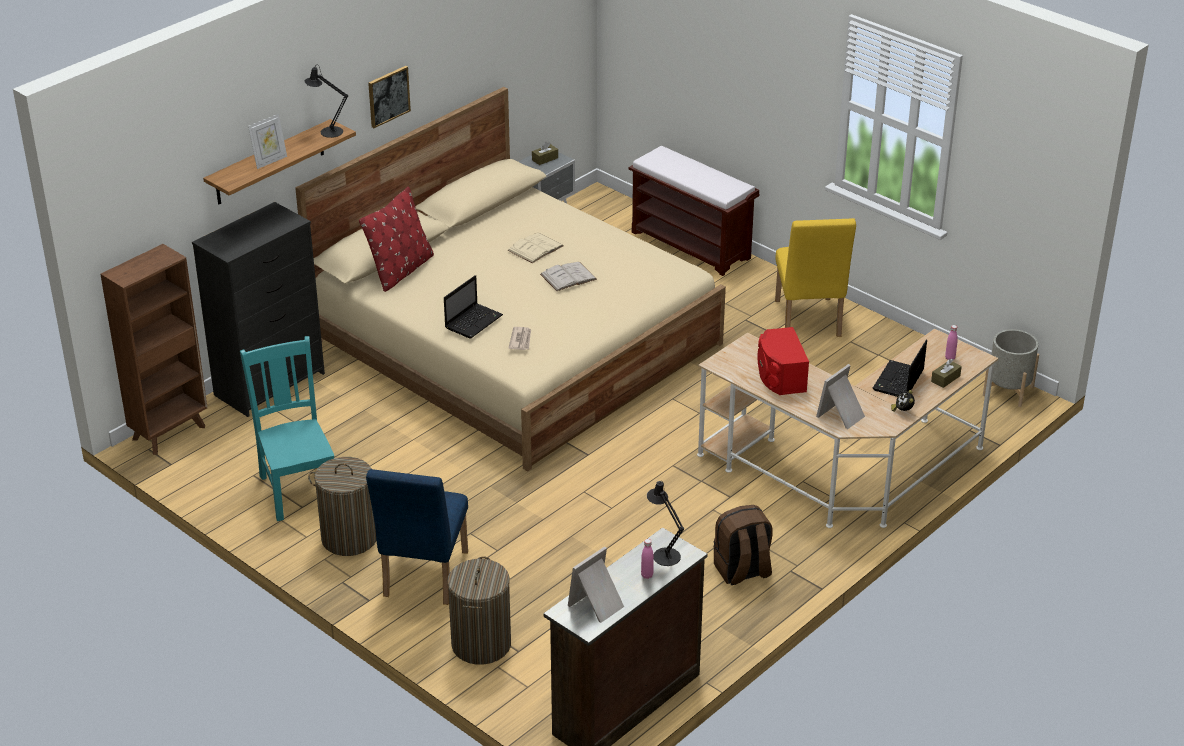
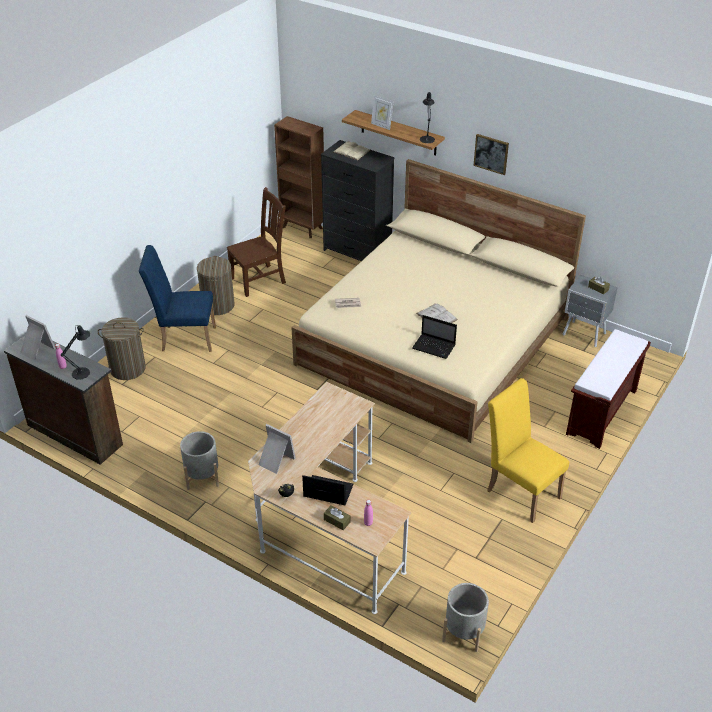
camera: 80 degrees right, 5 degrees up
(298, 489) = (260, 280): turquoise chair -> brown chair
(400, 271) = (419, 247): red pillow -> none
(474, 321) = (366, 283): laptop -> laptop (434, 347)
(535, 248) = (468, 298): beige book -> beige book (351, 151)
(742, 571) = (202, 476): brown backpack -> grey planter
(780, 376) = (320, 424): red speaker -> none
(808, 322) = (520, 490): yellow chair -> yellow chair turned 60 degrees clockwise

